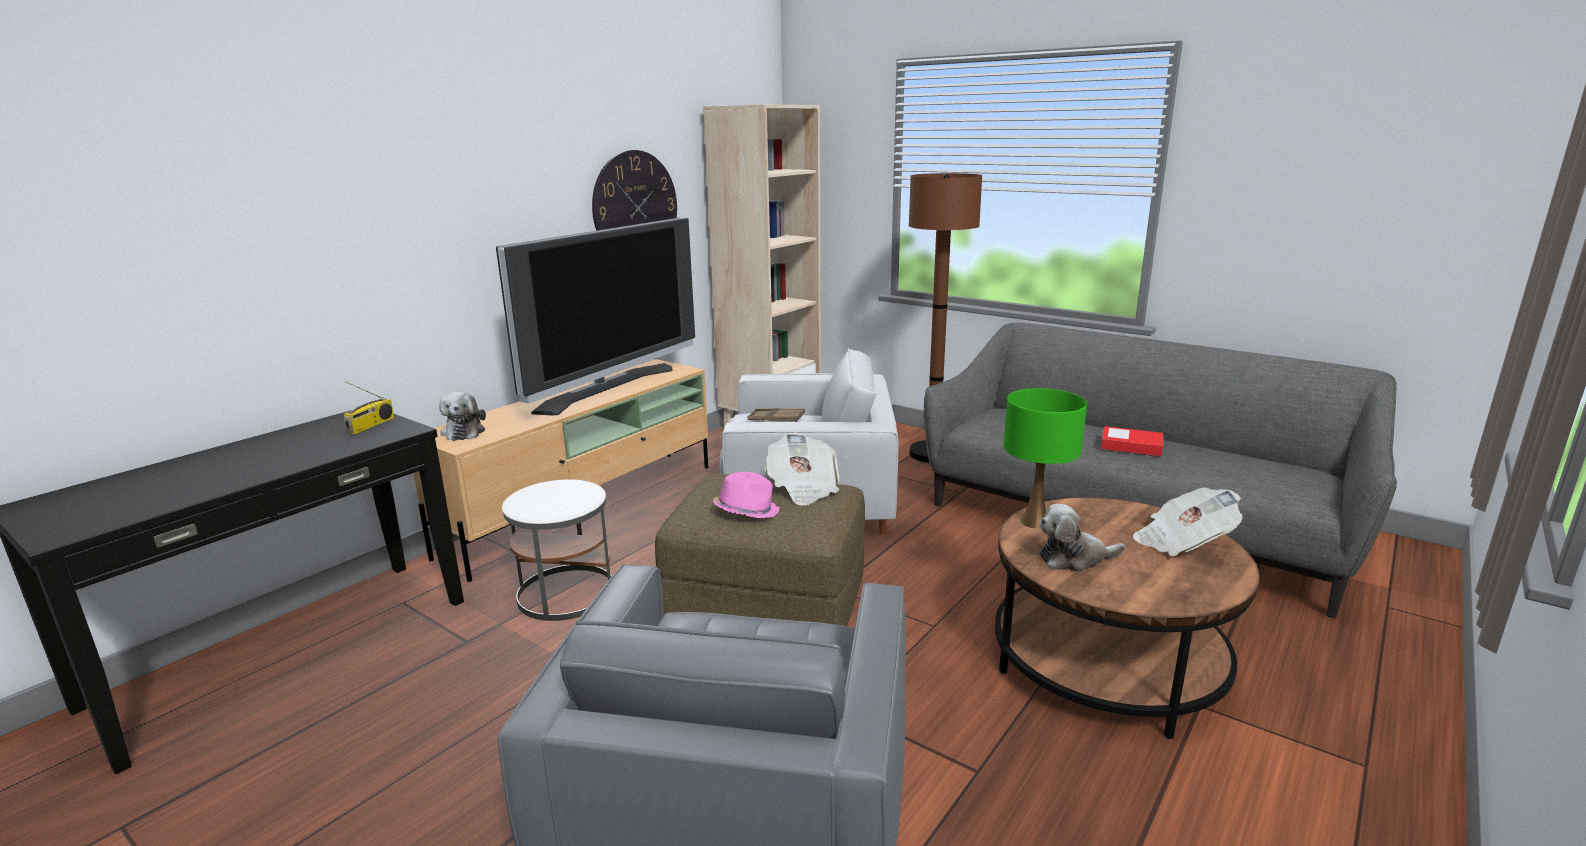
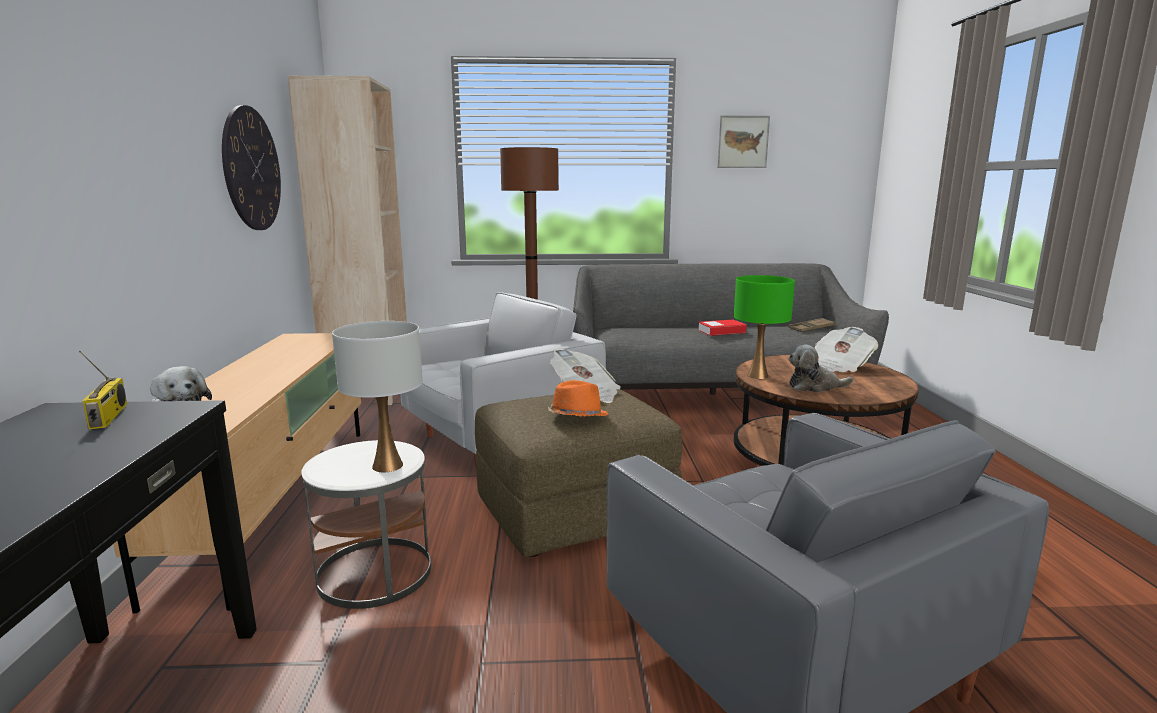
camera: 40 degrees left, 5 degrees down
(559, 508) = (388, 465): none -> white table lamp
(608, 388) = (283, 359): television -> none
(746, 511) = (576, 417): pink hat -> orange hat
(776, 419) = (454, 363): brown tray -> brown tray (811, 328)
(1074, 559) = (814, 386): plush toy -> plush toy turned 45 degrees clockwise
(1281, 164) = (743, 142): none -> picture

